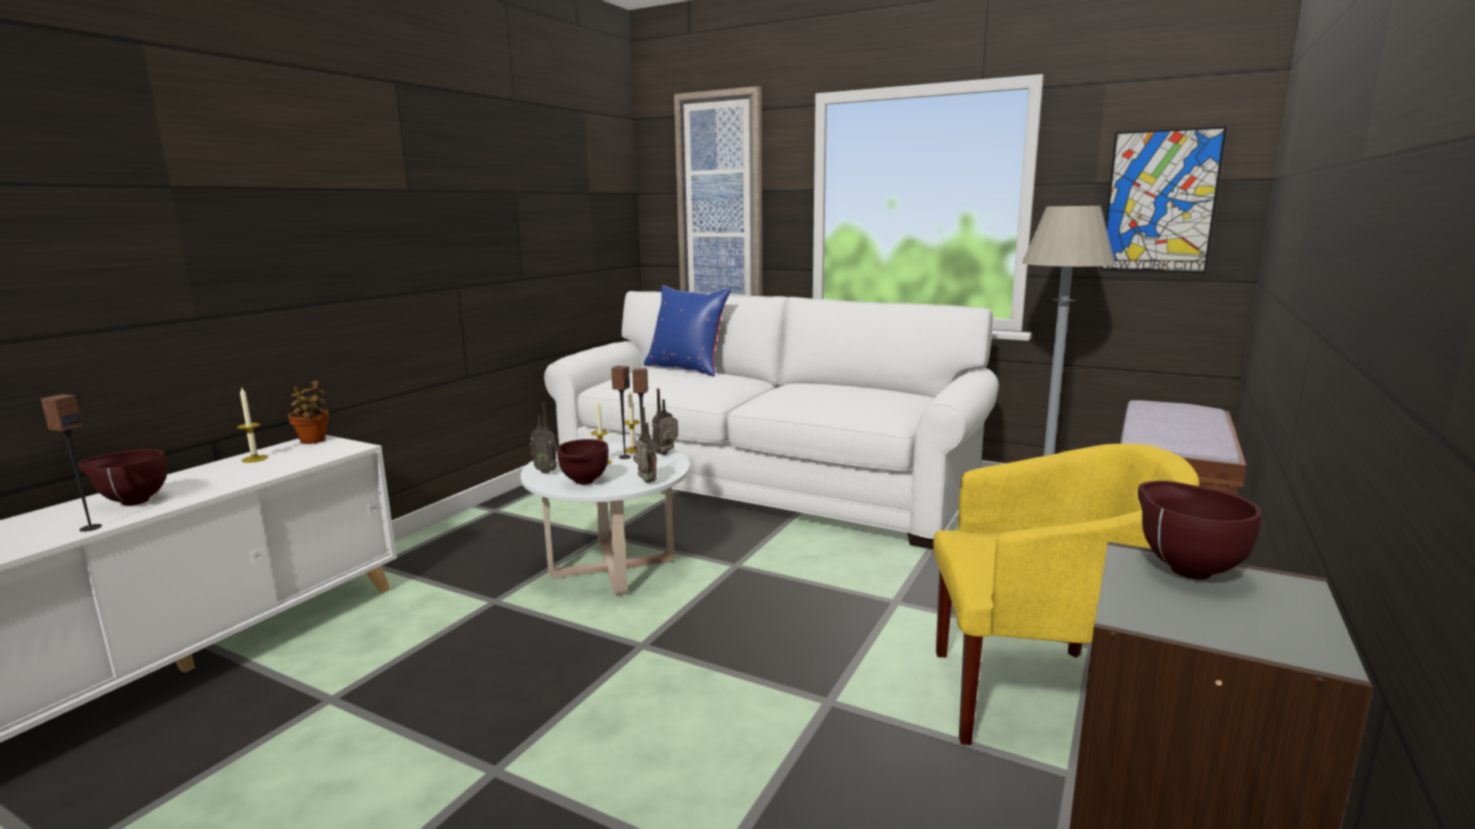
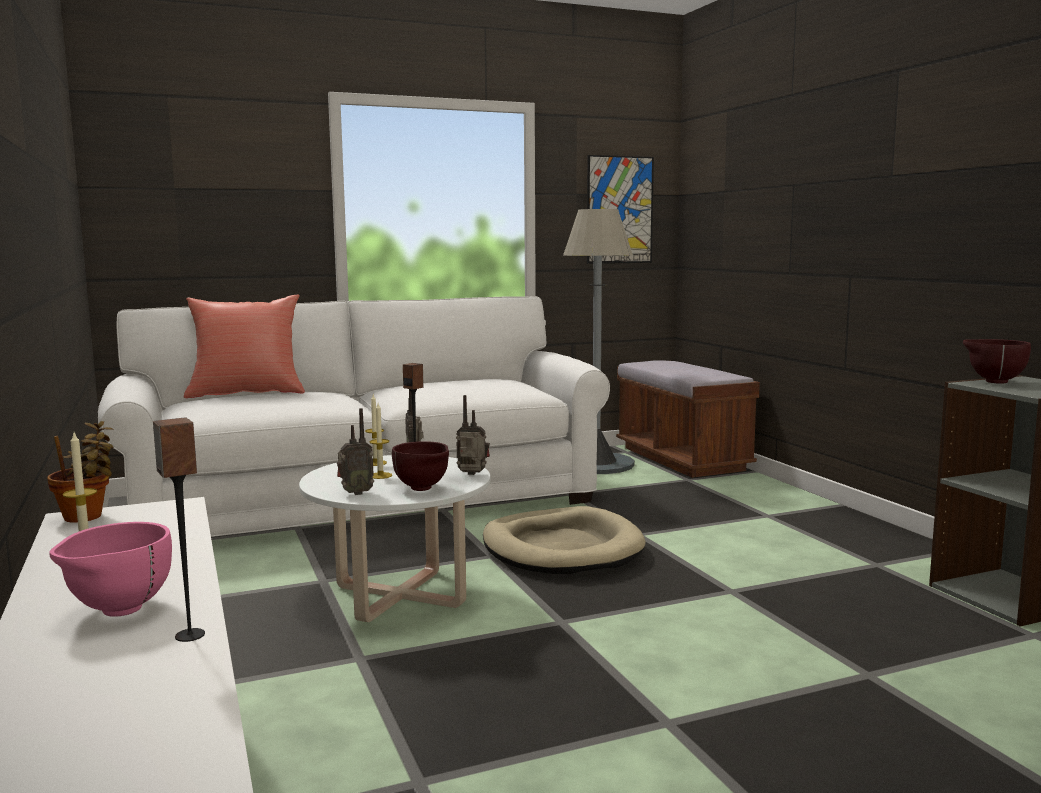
camera: 50 degrees left, 5 degrees down
(132, 502) = (117, 612): brown bowl -> pink bowl
(624, 457) = (387, 468): speaker -> none
(687, 368) = (246, 393): blue pillow -> red pillow
(720, 203) = (213, 202): picture -> none
(798, 583) = (562, 548): none -> beige dog bed
(1038, 698) = (800, 544): yellow armchair -> none

